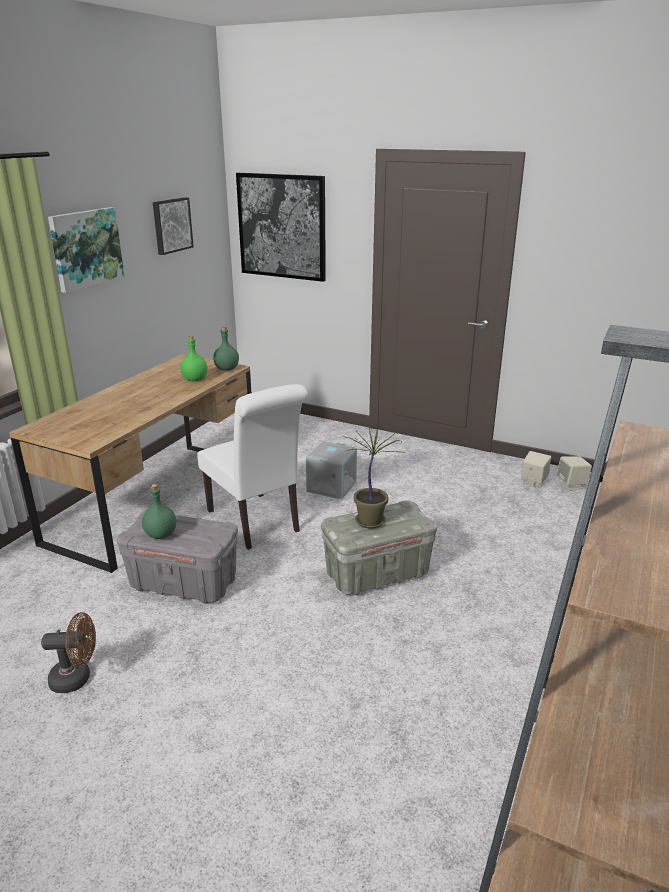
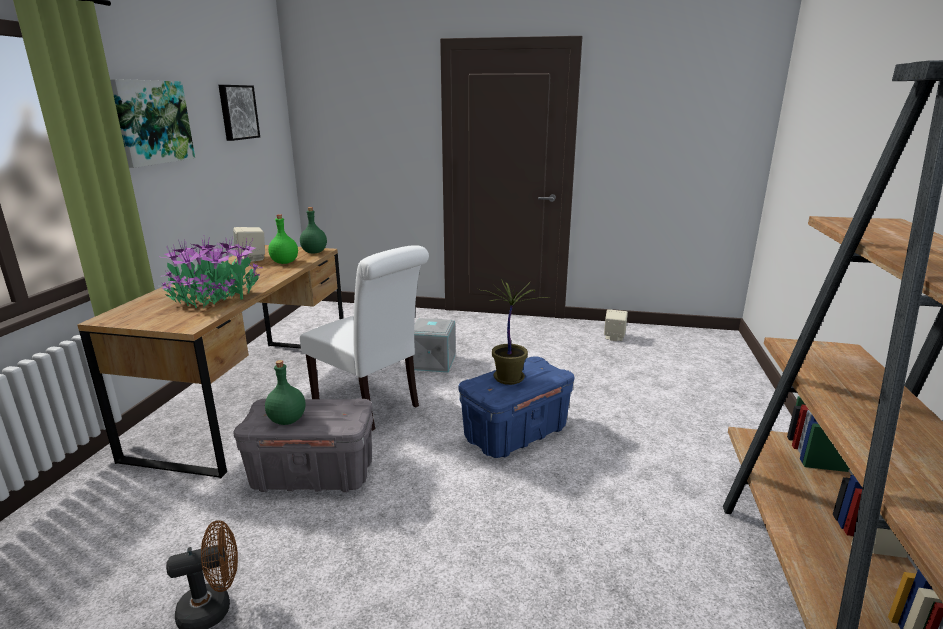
camera: 15 degrees left, 5 degrees down
(121, 415) = (215, 297): none -> potted plant
(282, 226) = (347, 119): picture -> none
(377, 573) = (515, 433): grey storage box -> blue storage box
(571, 485) = (647, 336): beige speaker -> beige speaker (252, 259)

